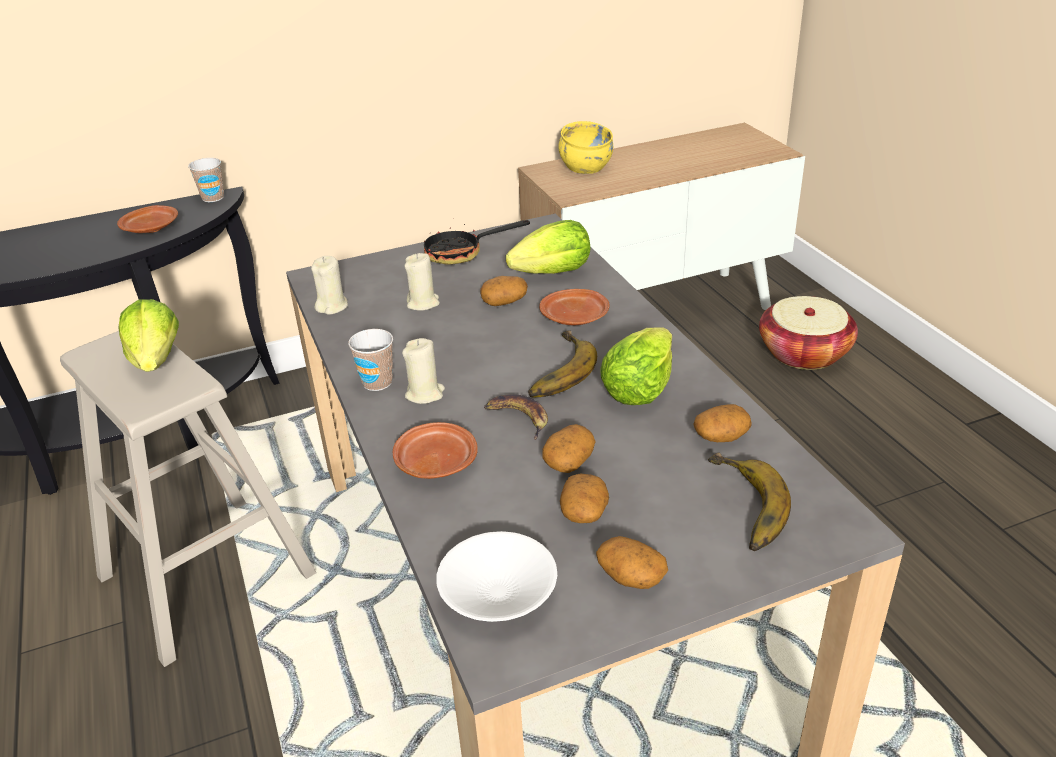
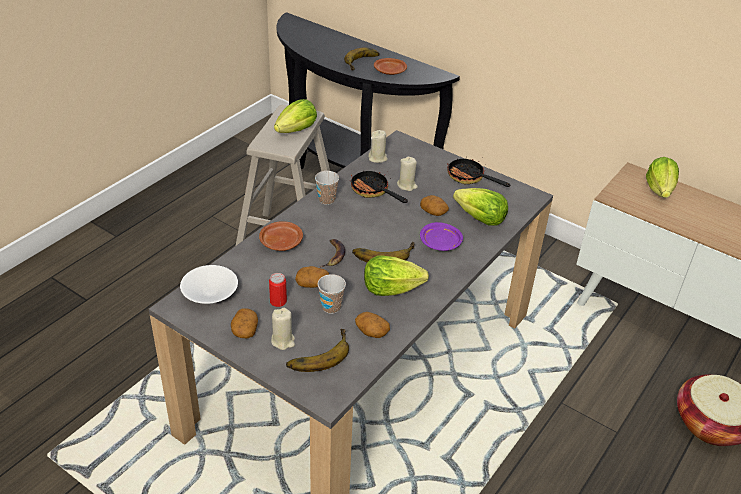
camera: 55 degrees right, 5 degrees up
(93, 241) = (363, 62): none -> banana
(213, 198) = (437, 73): cup -> cup (331, 307)
(405, 335) = (373, 192): none -> frying pan
(425, 394) = (329, 218): beige candle -> beige candle (283, 341)
(575, 317) = (440, 243): brown plate -> purple plate
(584, 512) = (278, 301): potato -> can
(585, 168) = (659, 190): yellow bowl -> lettuce

